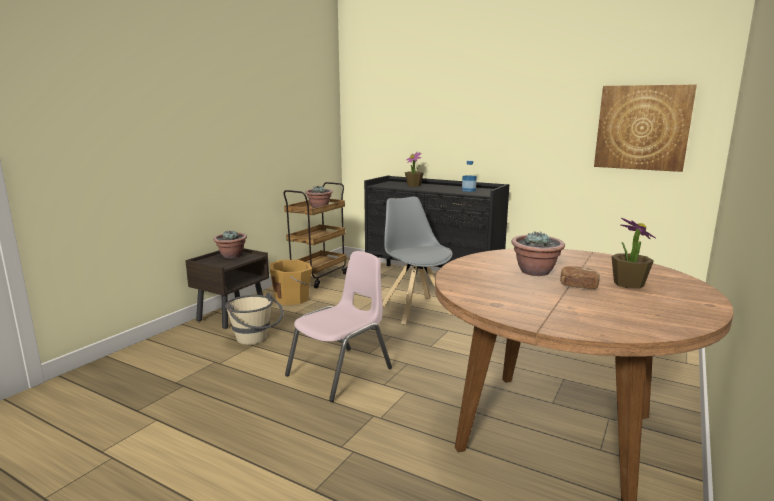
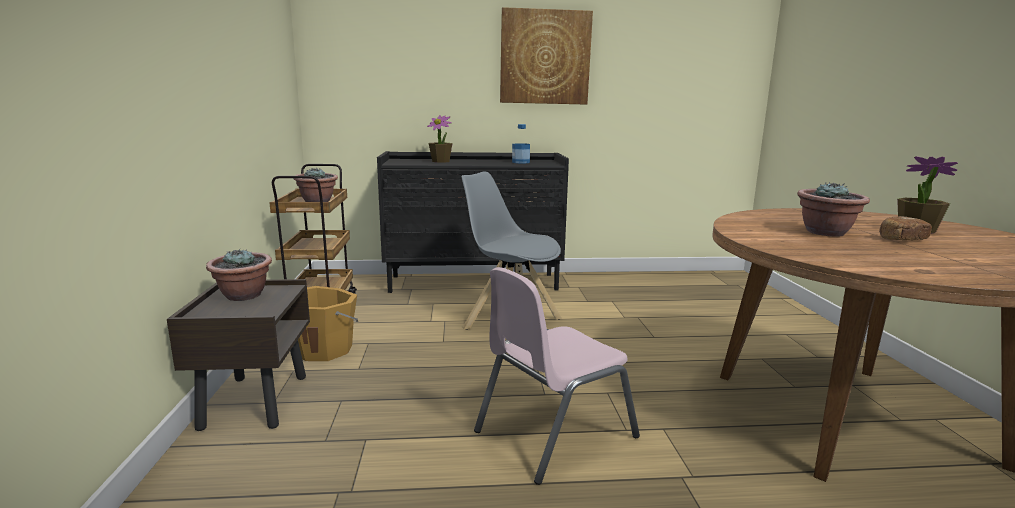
camera: 35 degrees left, 0 degrees up
(256, 340) = (358, 429): beige bucket -> none
(341, 372) = (553, 433): pink chair -> pink chair turned 135 degrees counterclockwise
(642, 128) = (695, 84): picture -> picture (545, 57)

